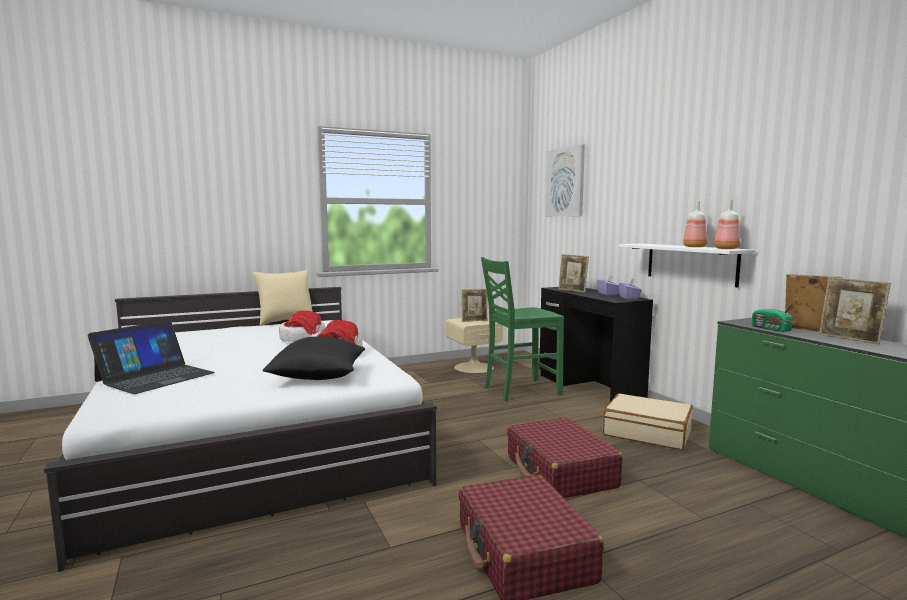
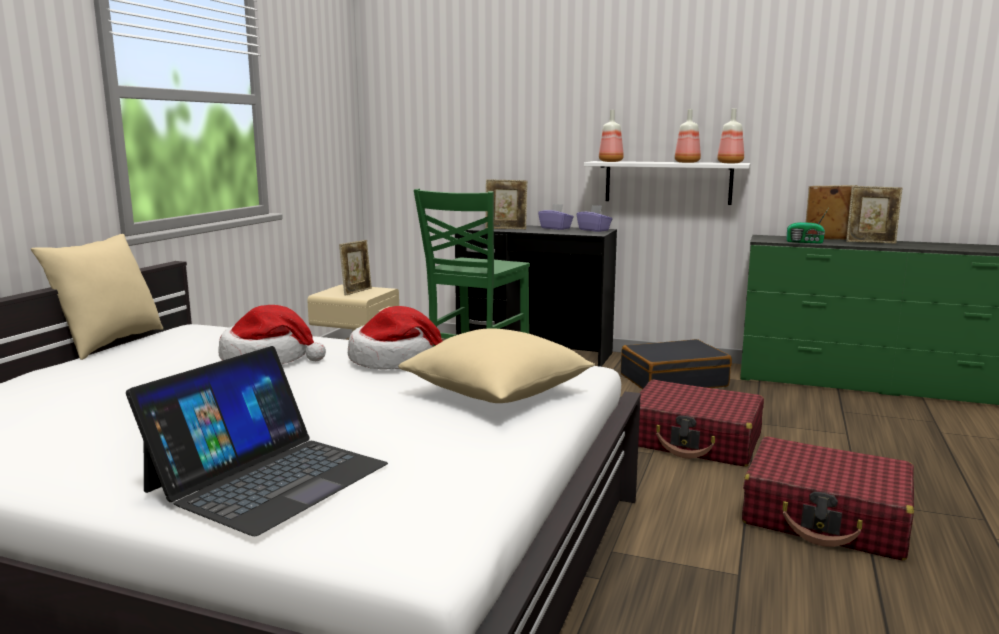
camera: 45 degrees left, 5 degrees up
(155, 377) = (267, 477): laptop -> laptop turned 45 degrees clockwise
(317, 376) = (497, 395): black pillow -> beige pillow
(565, 182) = (445, 77): picture -> none
(643, 244) = (611, 161): none -> bottle
(647, 432) = (673, 380): beige suitcase -> black suitcase

